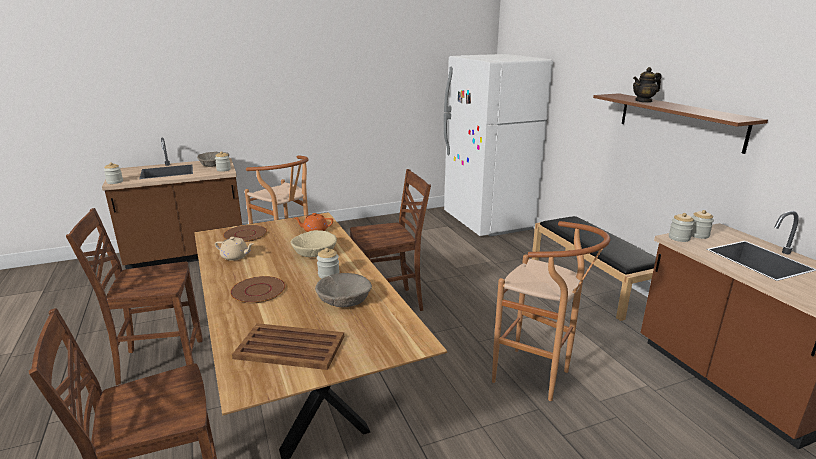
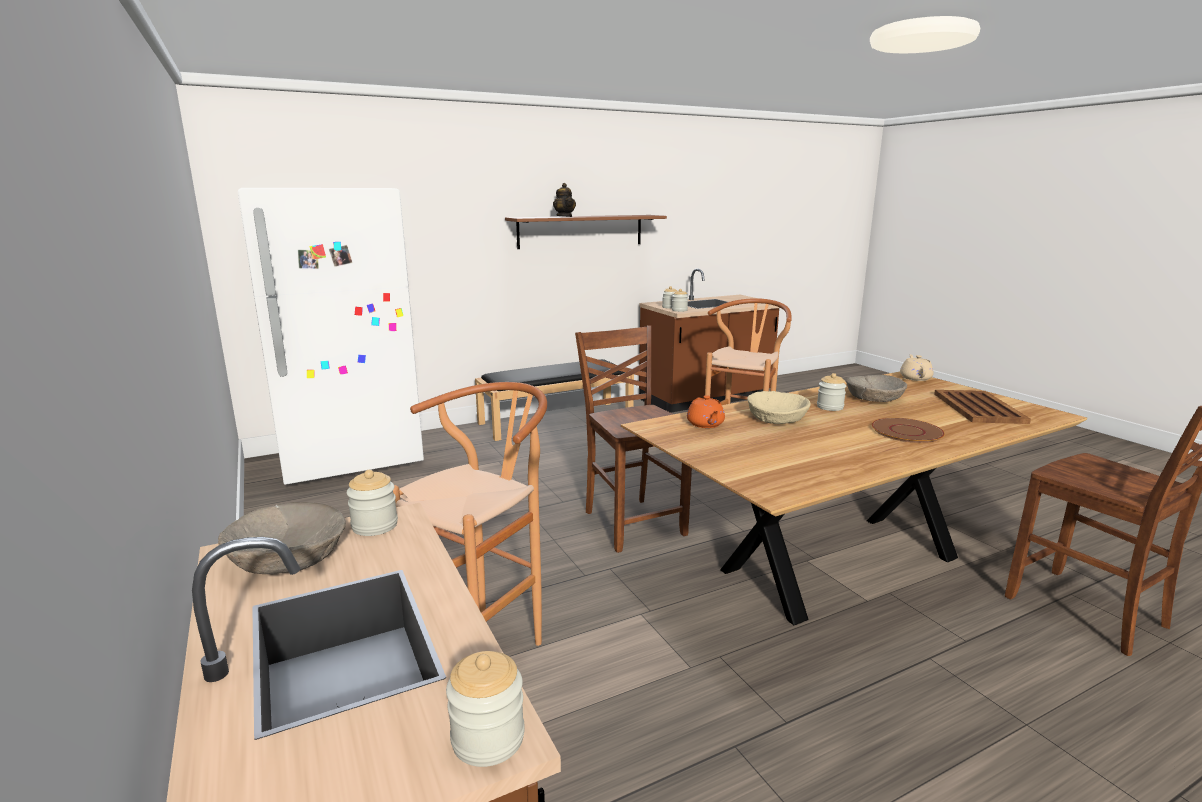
camera: 95 degrees left, 5 degrees down
(159, 362) = (905, 724): brown chair -> none
(235, 256) = (836, 458): beige teapot -> beige teapot (915, 378)
(245, 234) = (752, 465): brown plate -> none

